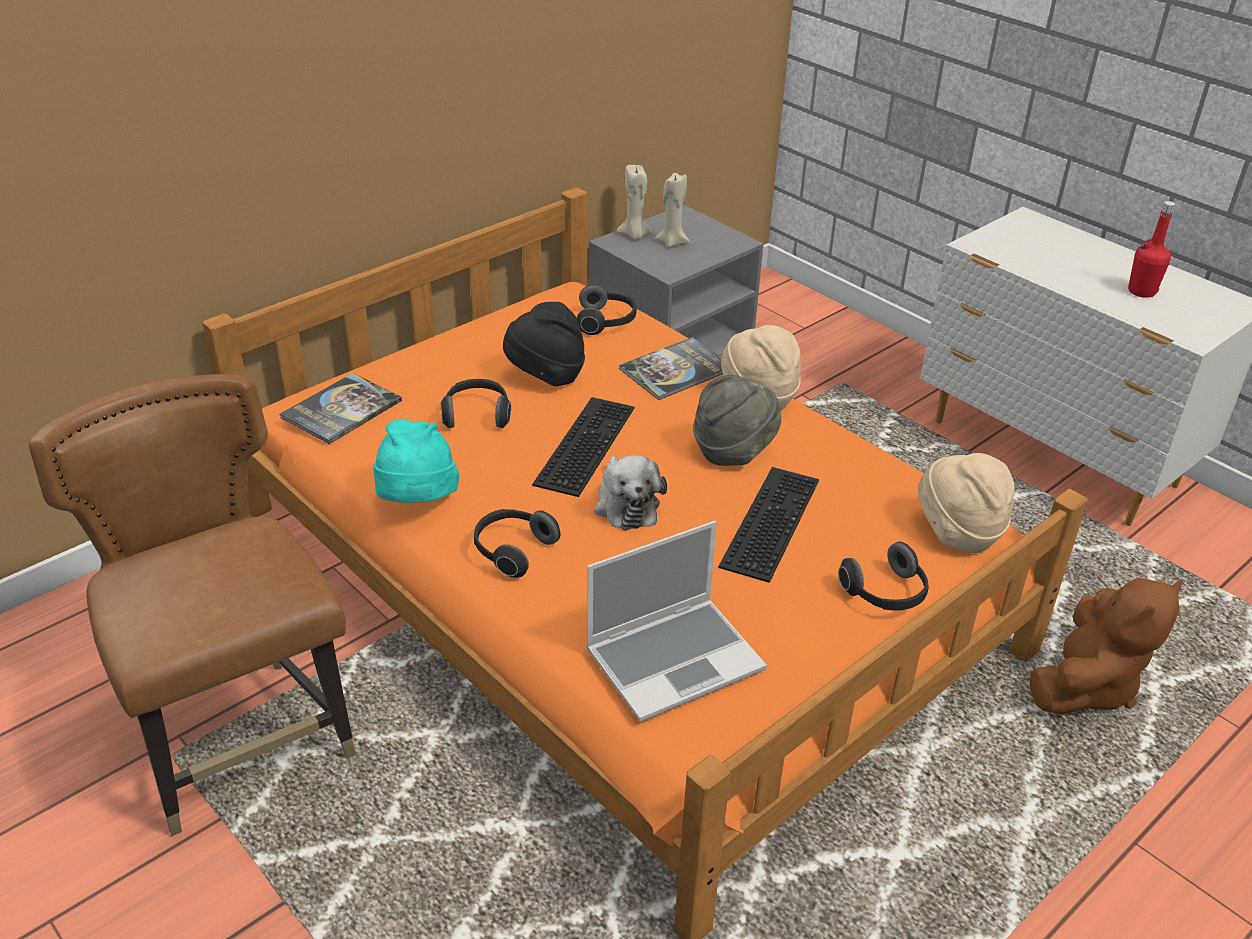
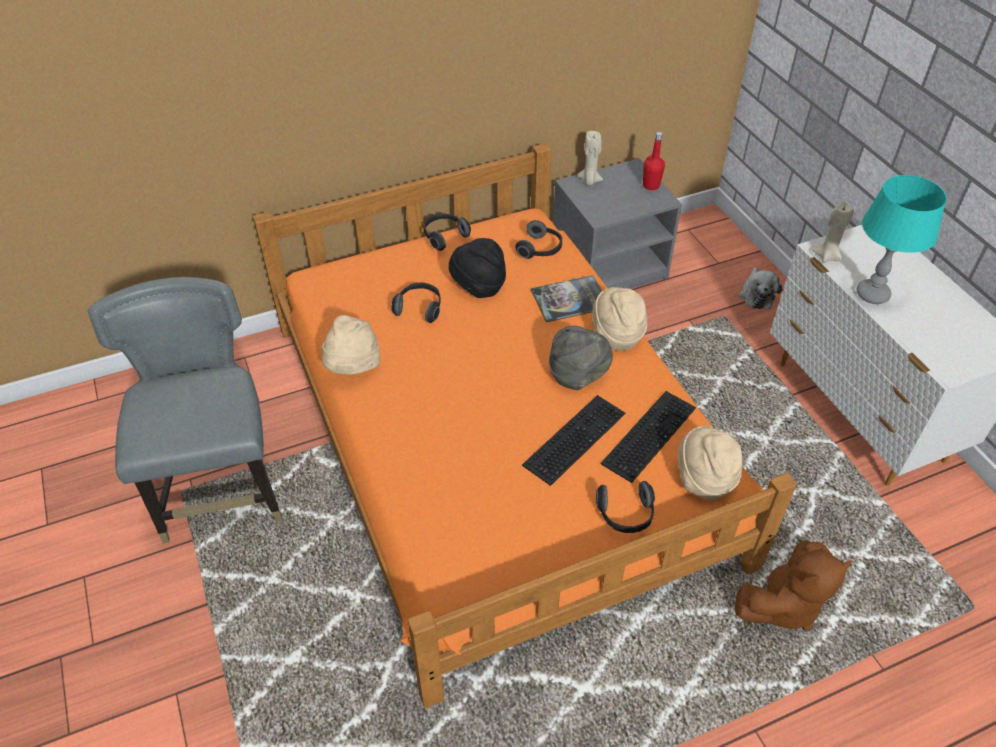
camera: 20 degrees right, 10 degrees up
(242, 741) = (222, 492): brown chair -> grey chair
(341, 410) = (336, 286): book -> none
(417, 502) = (353, 368): turquoise hat -> beige hat
(512, 551) = (395, 419): headphones -> headphones (444, 237)
(583, 443) = (478, 346): keyboard -> keyboard (648, 433)
(626, 504) = (484, 401): plush toy -> plush toy (756, 294)
(672, 242) = (614, 191): beige candle -> beige candle (827, 256)
(675, 659) = (461, 526): laptop -> none
(1063, 279) = (872, 294): none -> turquoise table lamp
(1141, 291) = (931, 319): red bottle -> red bottle (651, 185)

